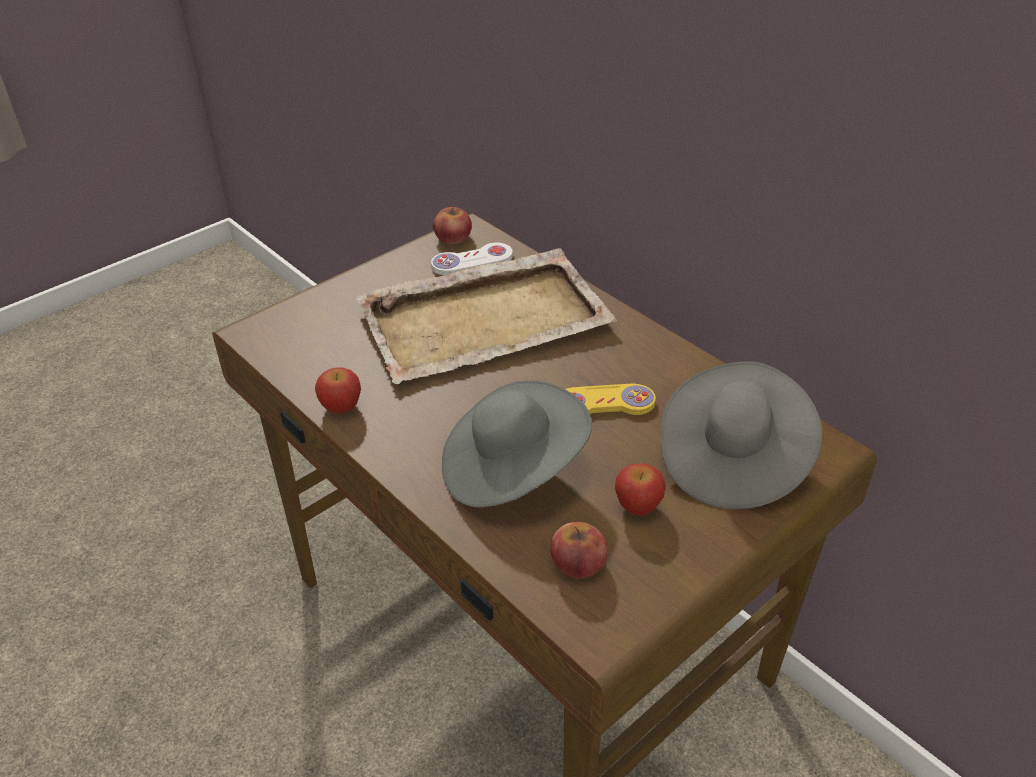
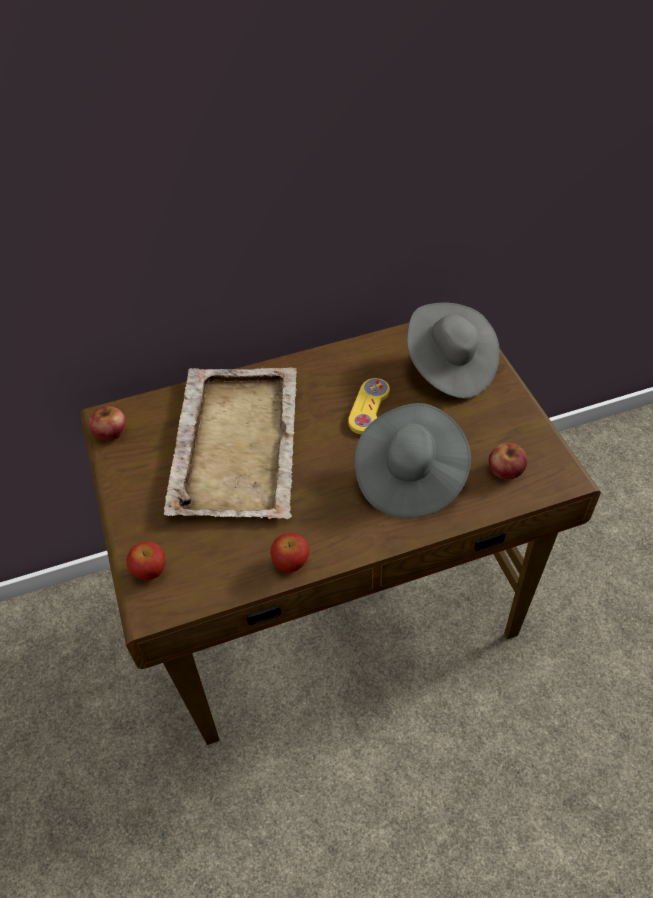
camera: 65 degrees left, 10 degrees up
(472, 261) = (155, 429): white game controller -> none
(638, 506) = (470, 424): apple -> apple (150, 571)

